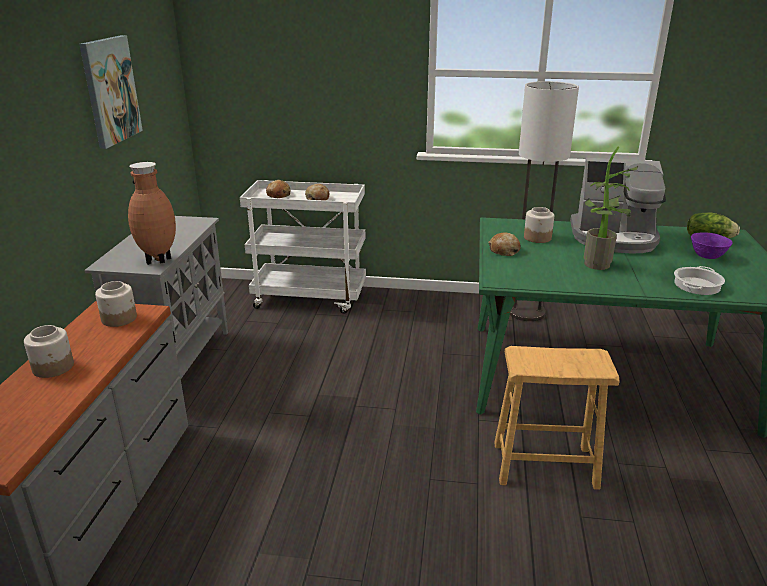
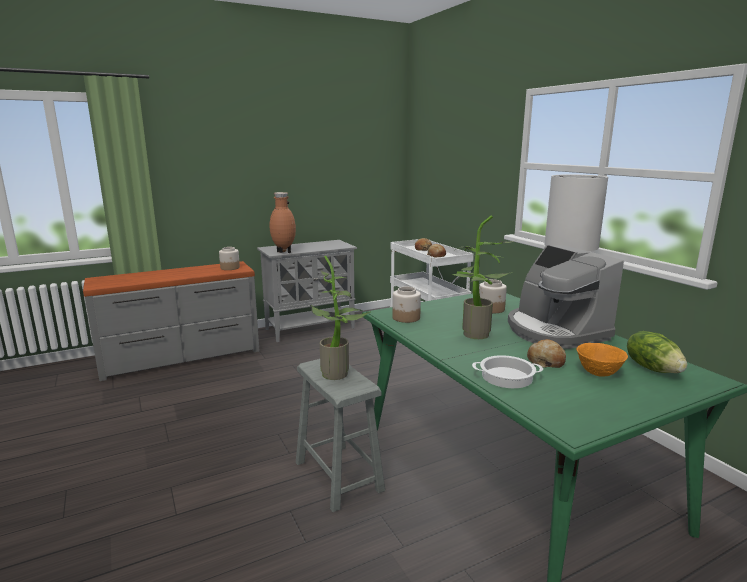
camera: 55 degrees right, 10 degrees down
(53, 367) = (175, 272): jar -> jar (406, 318)
(110, 90) = (317, 158): picture -> none
(504, 250) = (442, 305): bread -> bread (545, 361)
(545, 465) = (338, 476): brown stool -> grey stool
(555, 358) = (339, 373): none -> potted plant
(707, 256) = (599, 373): purple bowl -> orange bowl

